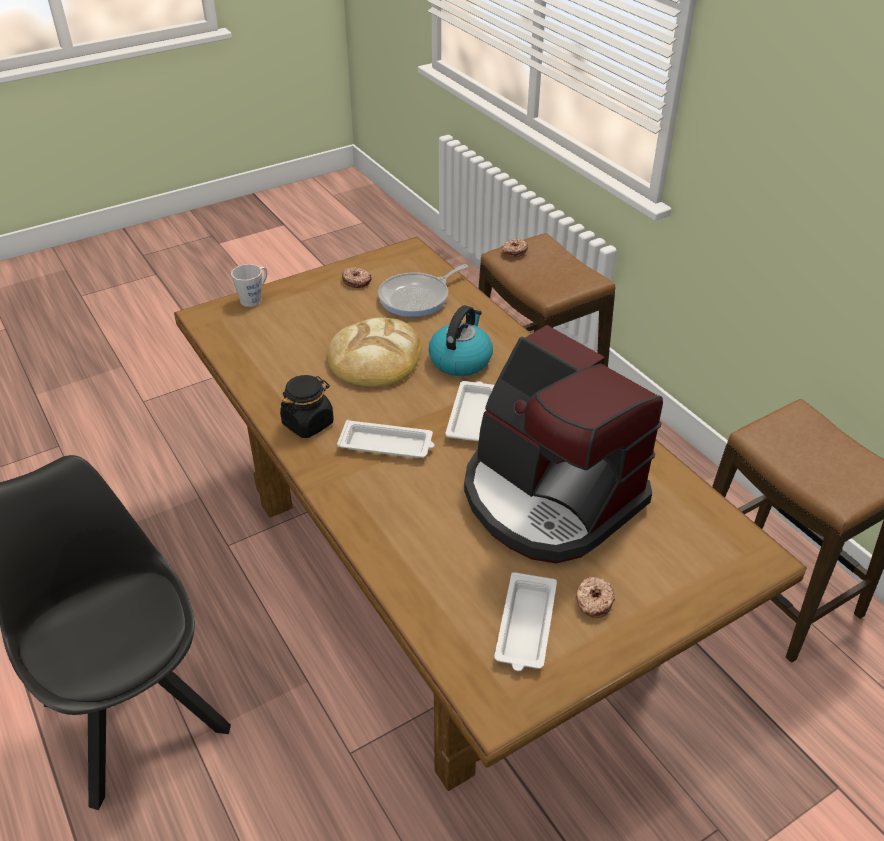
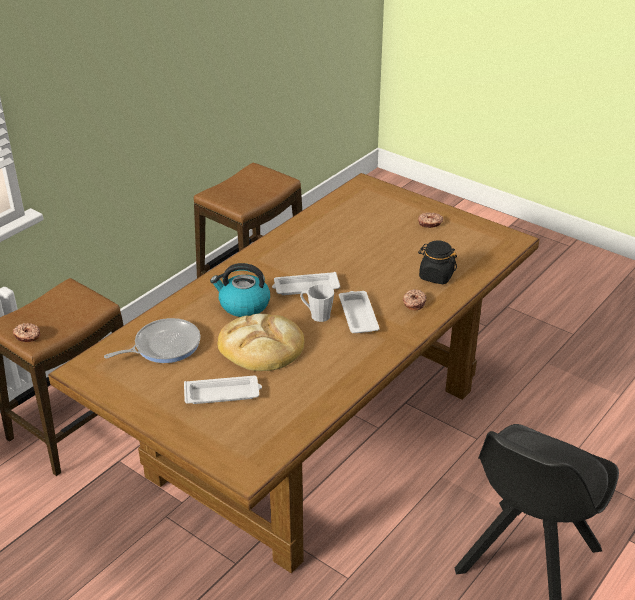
camera: 110 degrees left, 5 degrees down
(254, 298) = (203, 447): grey mug -> grey mug (316, 315)
(308, 423) = (358, 357): black jar -> black jar (436, 276)
(356, 281) = (147, 389): donut -> donut (413, 303)
(417, 298) = (163, 346): frying pan -> frying pan turned 60 degrees counterclockwise
(525, 627) = (462, 239): white tray -> white tray (223, 394)
(549, 498) = (364, 246): coffee machine -> none

